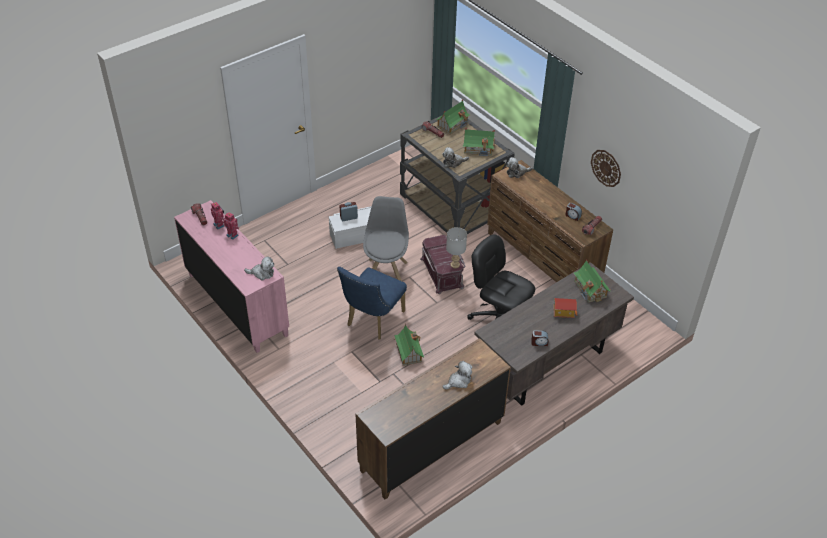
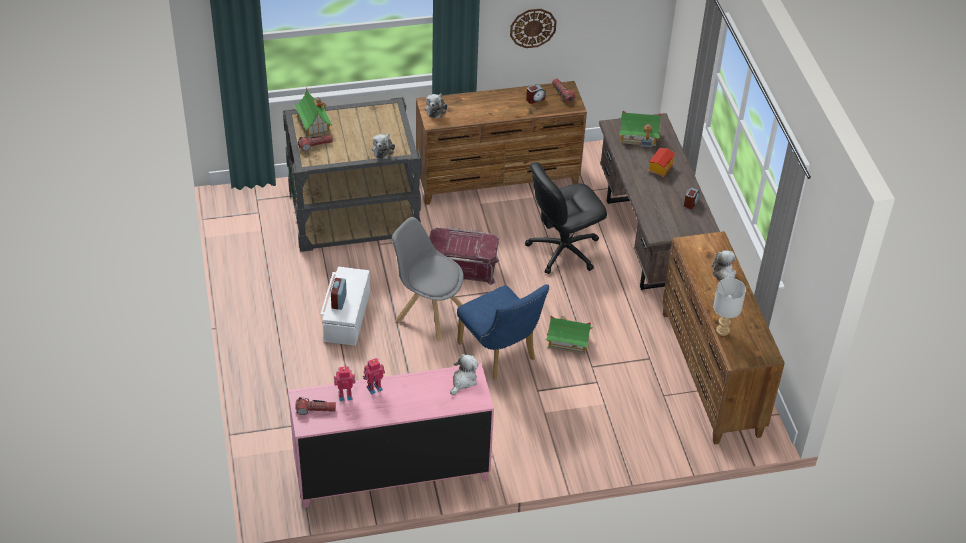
camera: 65 degrees left, 0 degrees up
(454, 265) = (487, 240): grey table lamp -> grey table lamp (723, 331)
(478, 148) = (374, 121): toy house -> none

